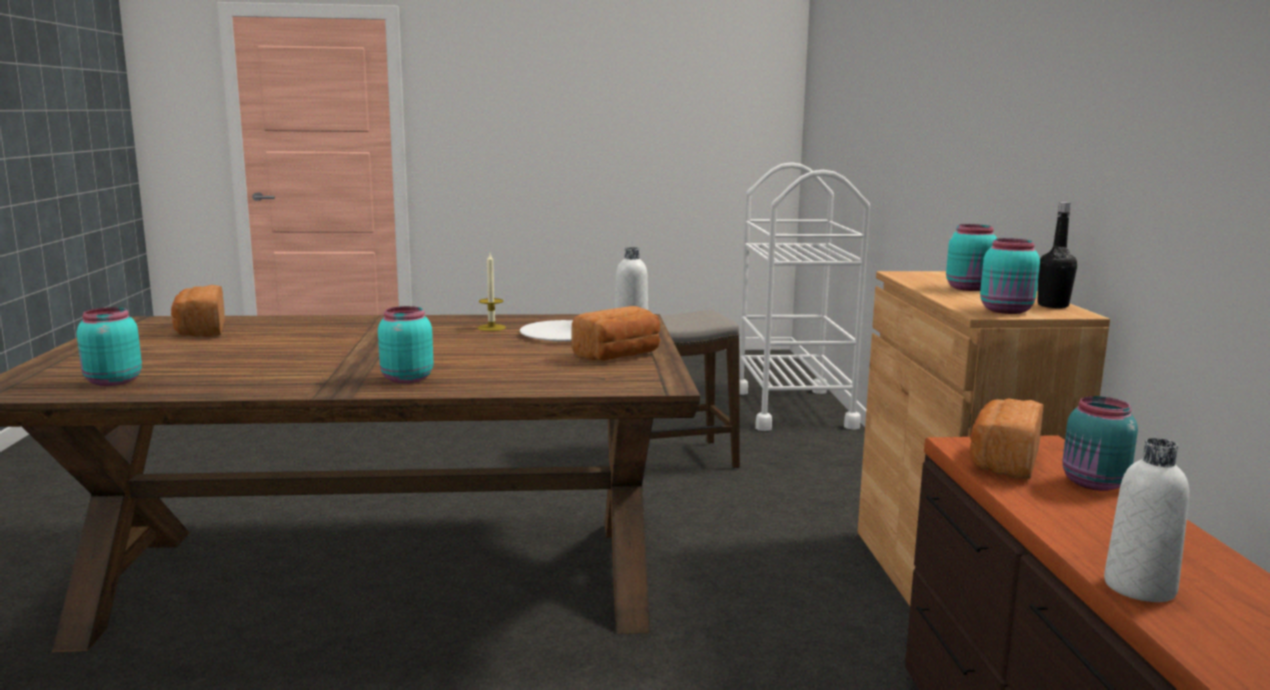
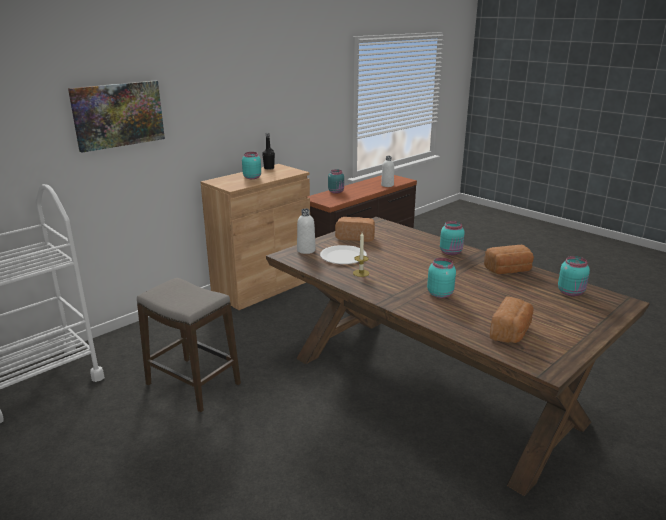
camera: 130 degrees left, 10 degrees up
(941, 104) = (118, 115): none -> picture
(1003, 461) = (336, 199): bread -> bread (509, 270)
(1007, 311) = (288, 170): turquoise jar -> turquoise jar (440, 293)

